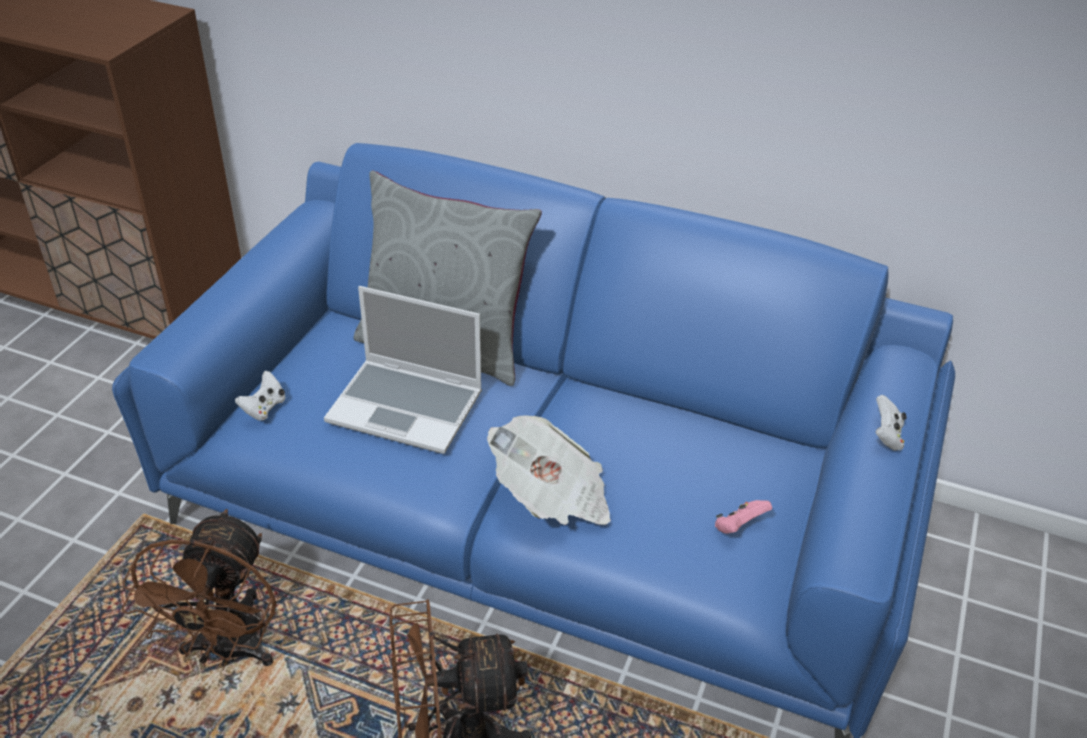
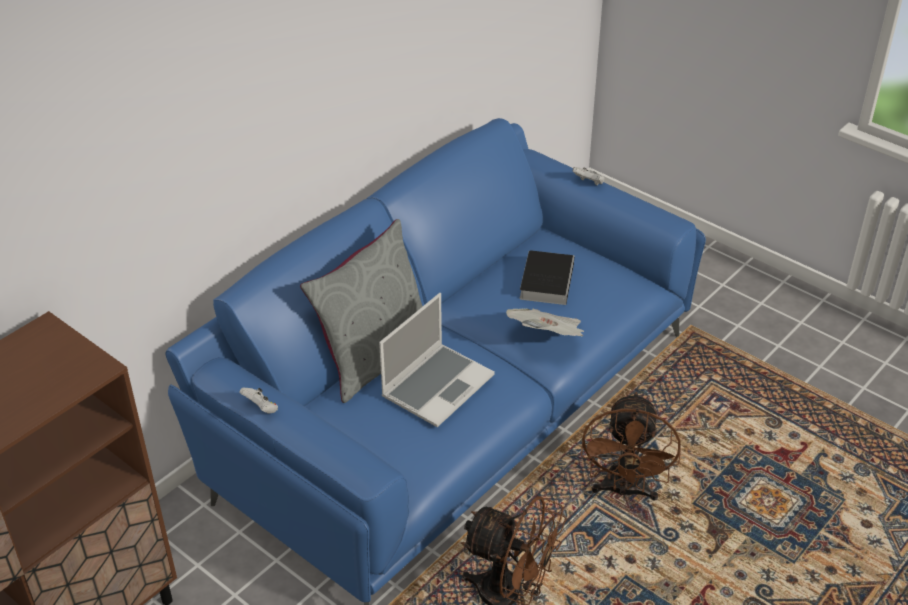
camera: 70 degrees left, 0 degrees up
(264, 408) = (401, 461): white game controller -> white game controller (261, 408)
(682, 470) = (546, 280): none -> book
(739, 527) = (597, 272): pink game controller -> none

